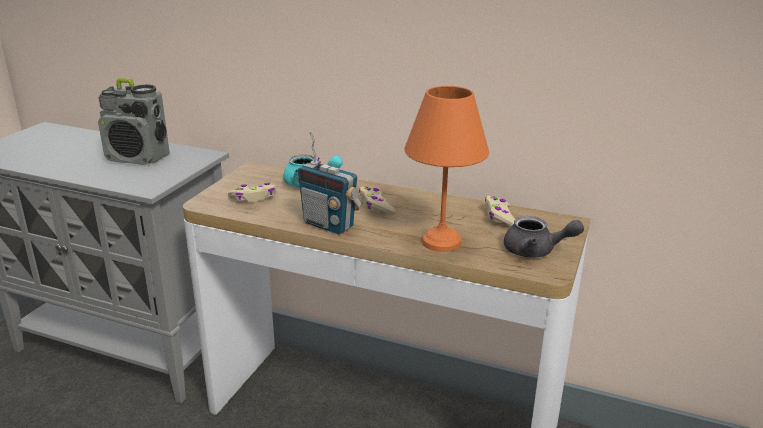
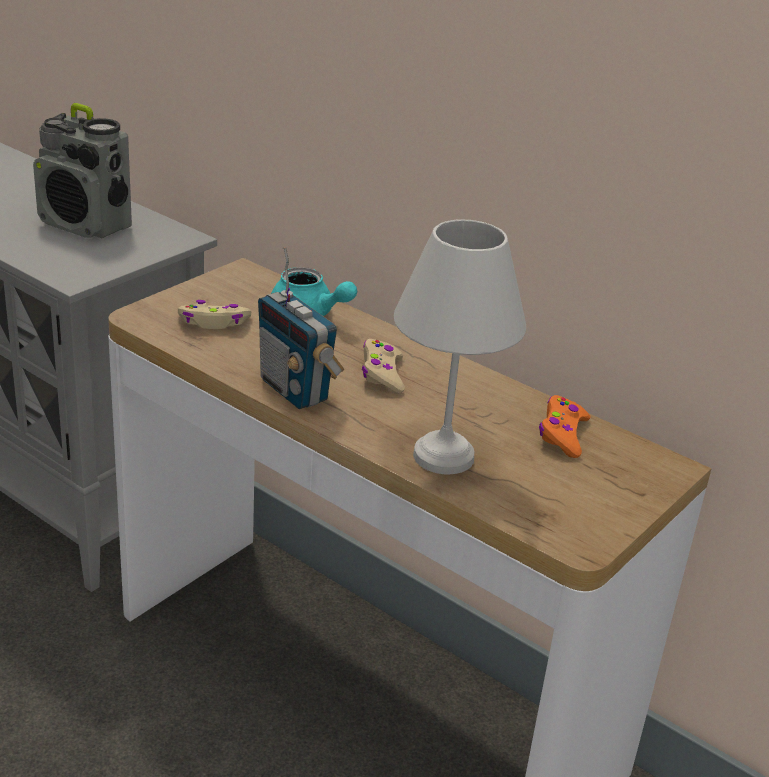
camera: 15 degrees right, 5 degrees up
(443, 242) = (446, 457): orange table lamp -> white table lamp
(499, 217) = (562, 434): beige game controller -> orange game controller
(536, 251) = (581, 505): grey teapot -> none

